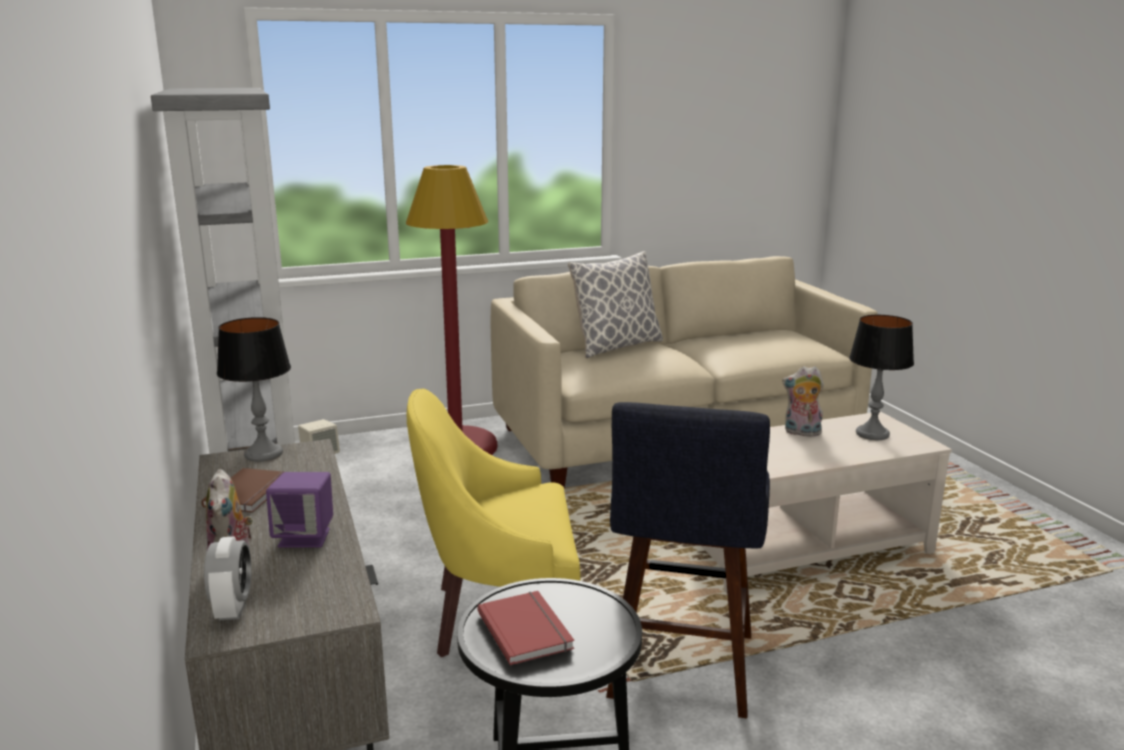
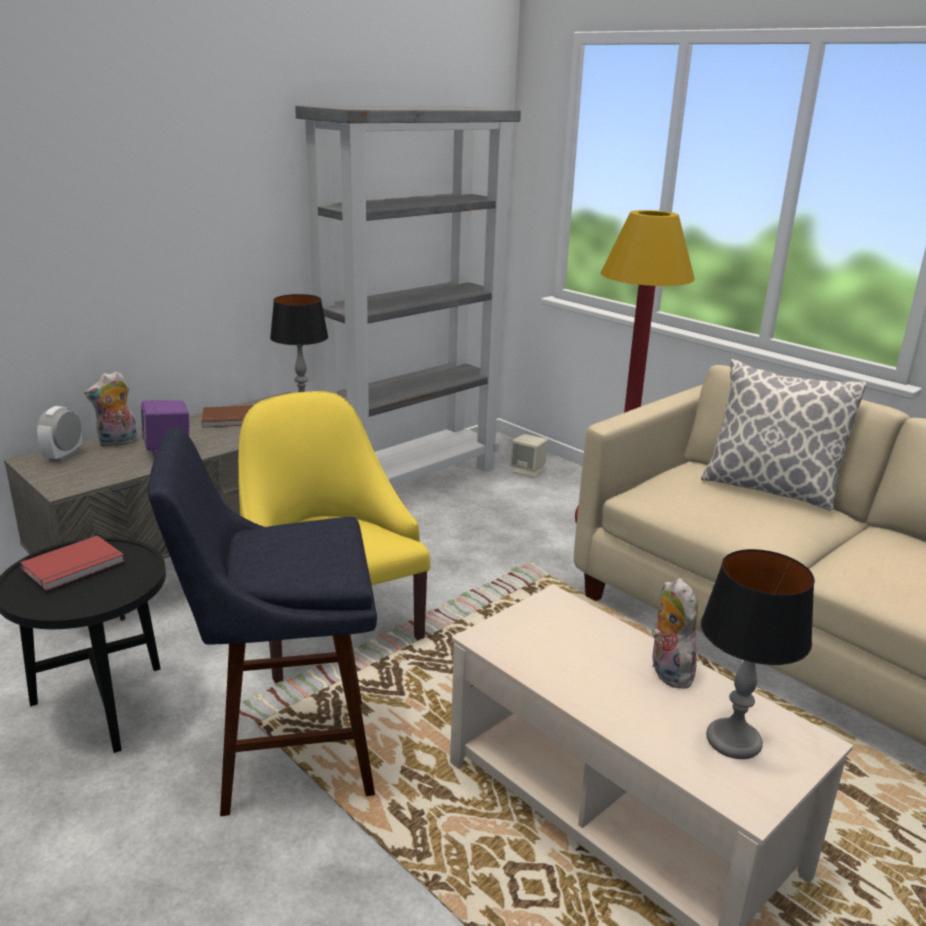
camera: 65 degrees right, 5 degrees up
(233, 608) = (63, 456): alarm clock -> alarm clock turned 135 degrees clockwise

